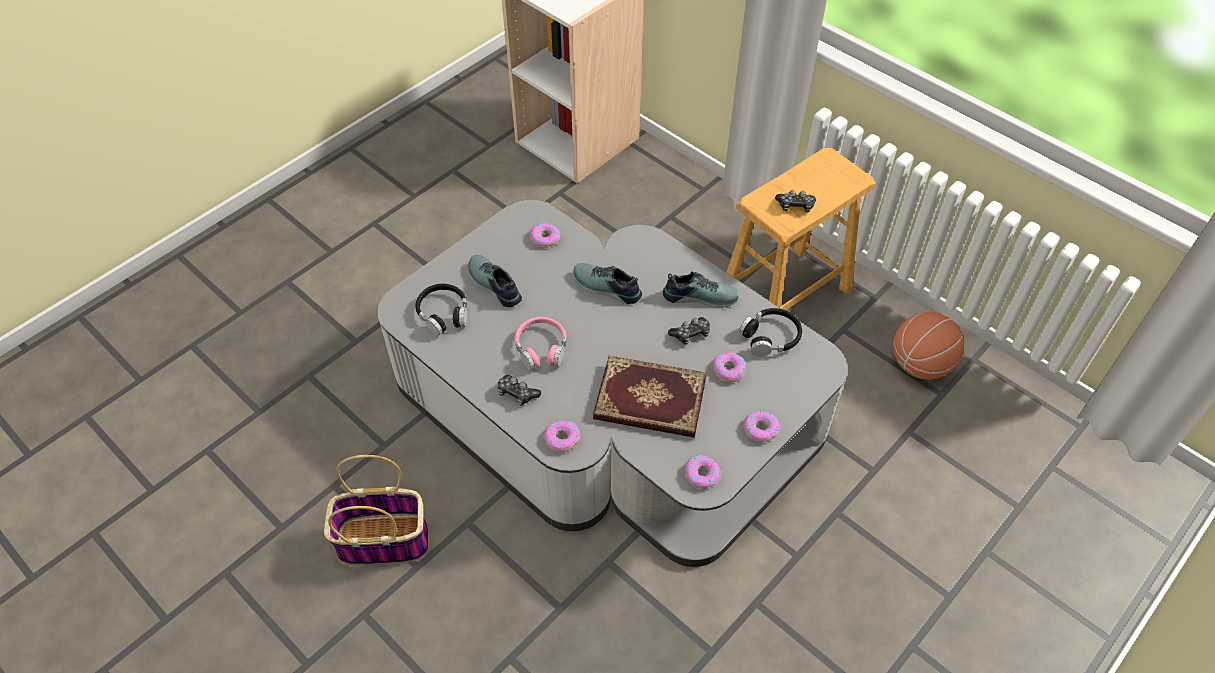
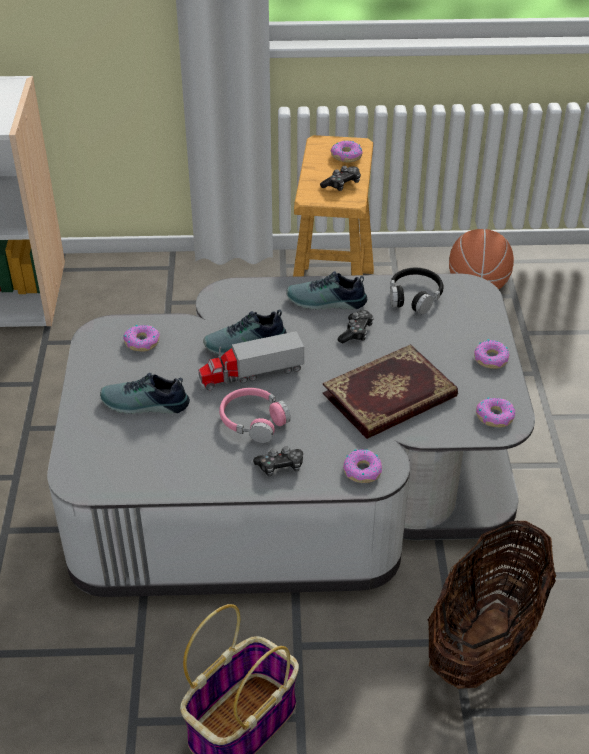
camera: 45 degrees left, 10 degrees down
(443, 313) = (128, 455): black headphones -> none
(581, 624) = (485, 638): none -> basket
(582, 312) = (250, 373): none -> toy truck
(700, 295) = (326, 302): shoe -> shoe turned 135 degrees counterclockwise
(728, 370) = (416, 337): donut -> donut (346, 156)

